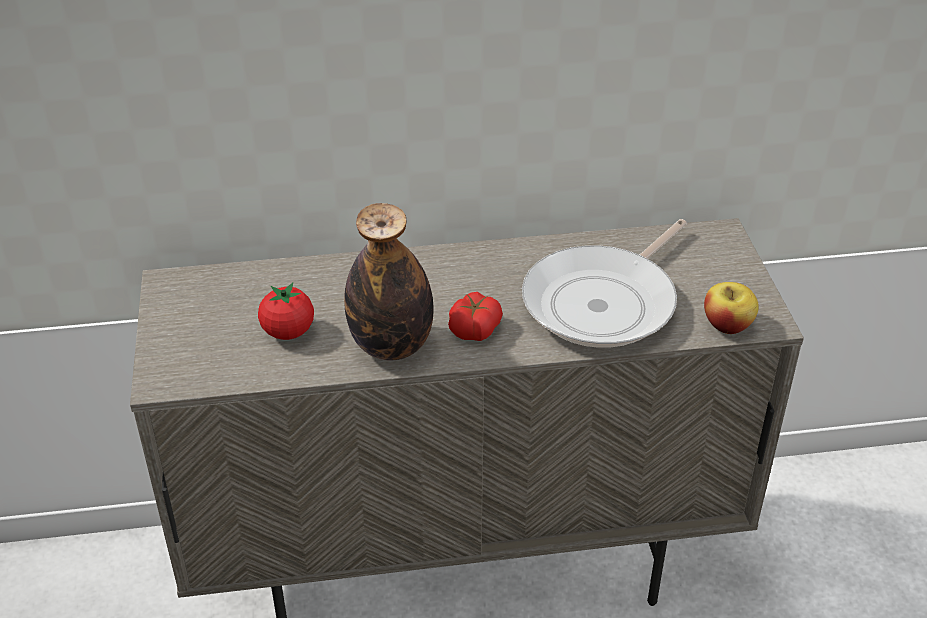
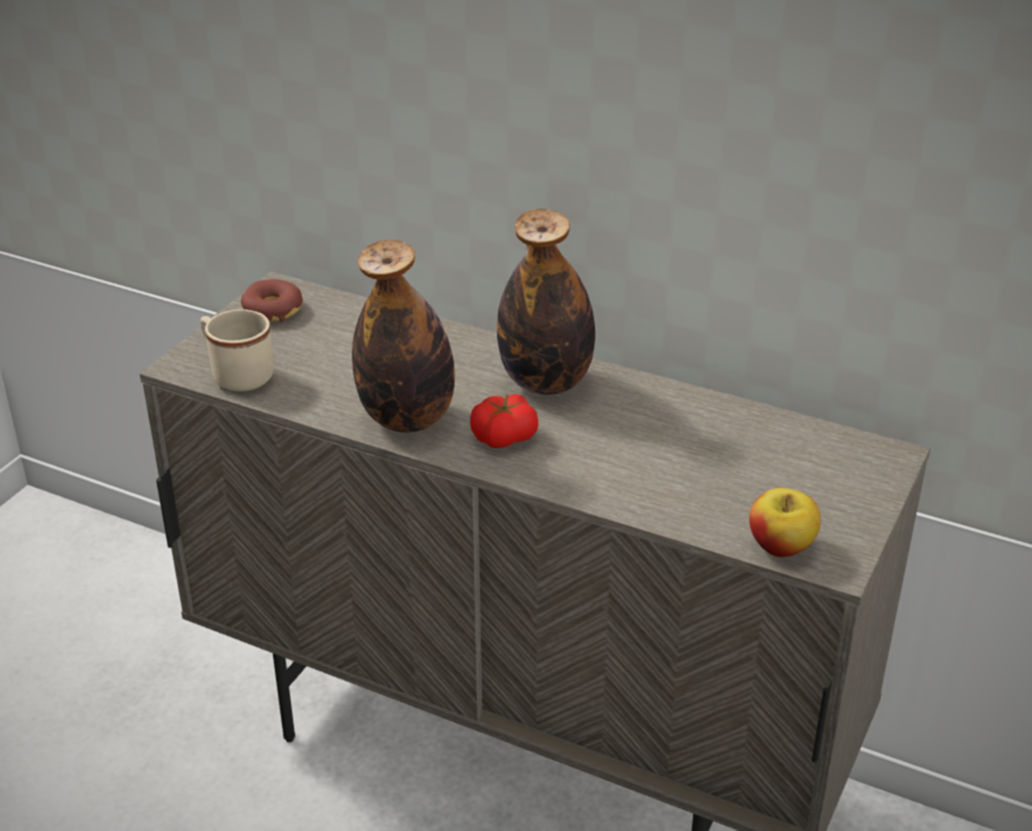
camera: 35 degrees right, 5 degrees down
(184, 302) = (272, 310): none -> donut
(217, 369) = (237, 374): none -> beige mug
(288, 332) = (330, 369): tomato -> none
(458, 274) = (546, 382): none -> bottle
(605, 302) = (668, 468): frying pan -> none

